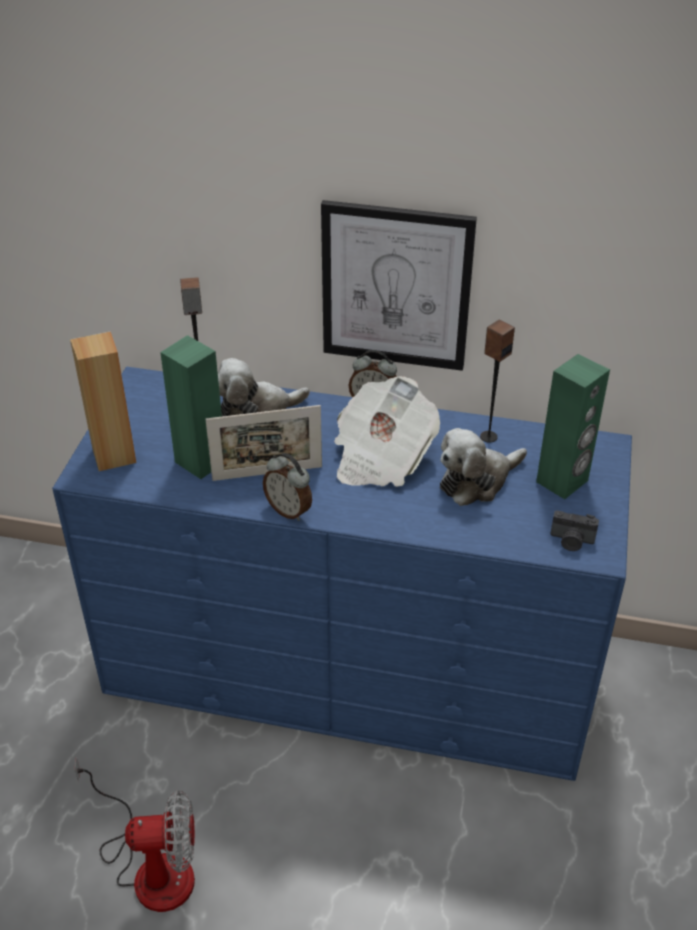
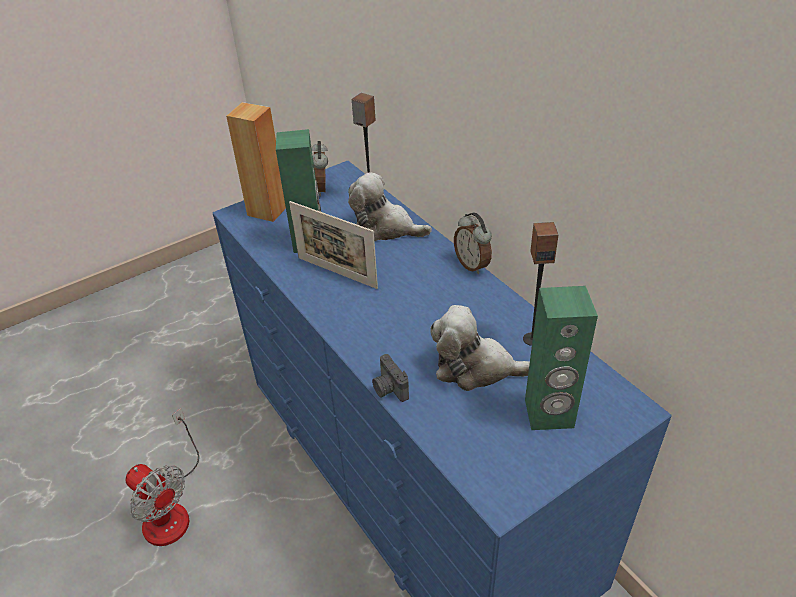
camera: 45 degrees right, 0 degrees up
(289, 510) = (317, 306): alarm clock -> alarm clock (323, 189)
(381, 456) = (427, 305): newspaper -> none
(396, 286) = (503, 159): picture -> none
(571, 541) = (490, 469): camera -> camera (389, 389)

